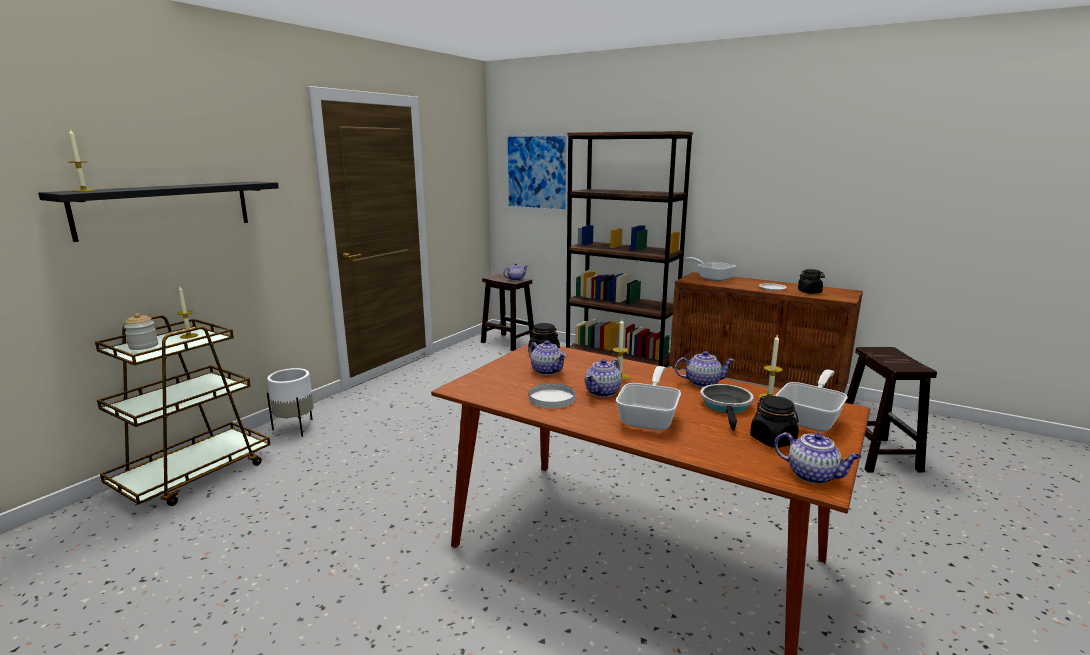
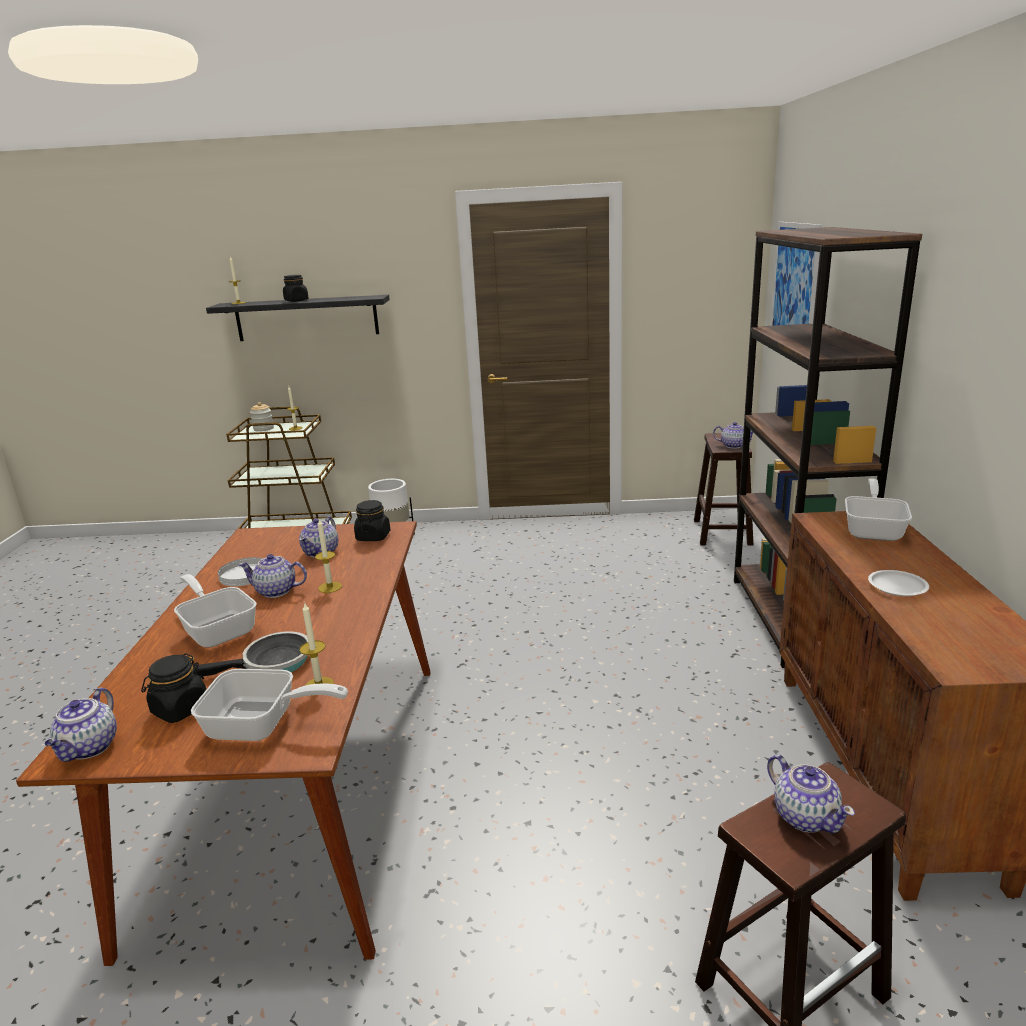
camera: 60 degrees right, 5 degrees up
(650, 417) = (218, 629): frying pan -> frying pan turned 120 degrees counterclockwise
(702, 383) = (344, 634): teapot -> teapot (805, 816)
(809, 292) = (942, 623): black jar -> black jar (296, 300)

